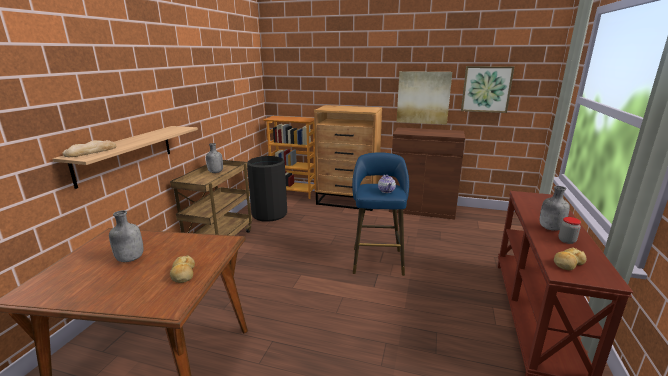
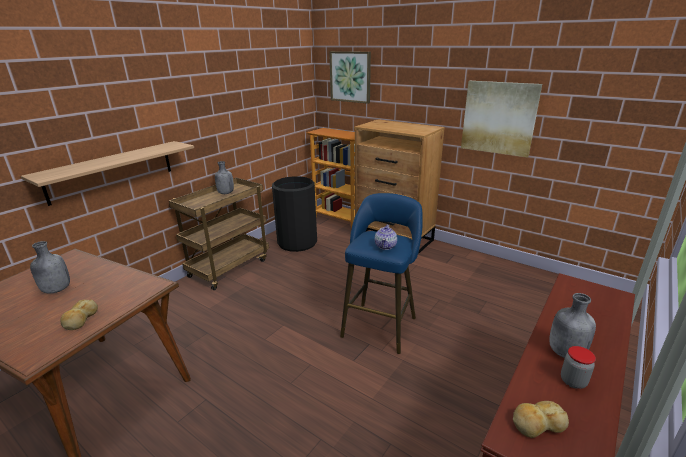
camera: 20 degrees right, 5 degrees up
(91, 152) = (58, 171): bread -> none
(422, 209) = (481, 264): brown cabinet -> none
(486, 89) = (591, 111): picture -> picture (350, 77)

